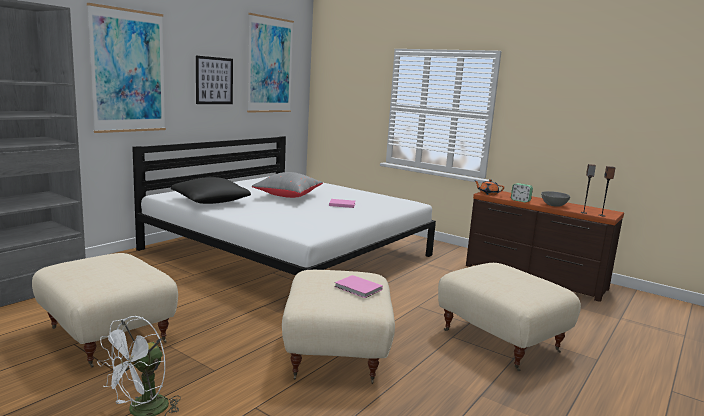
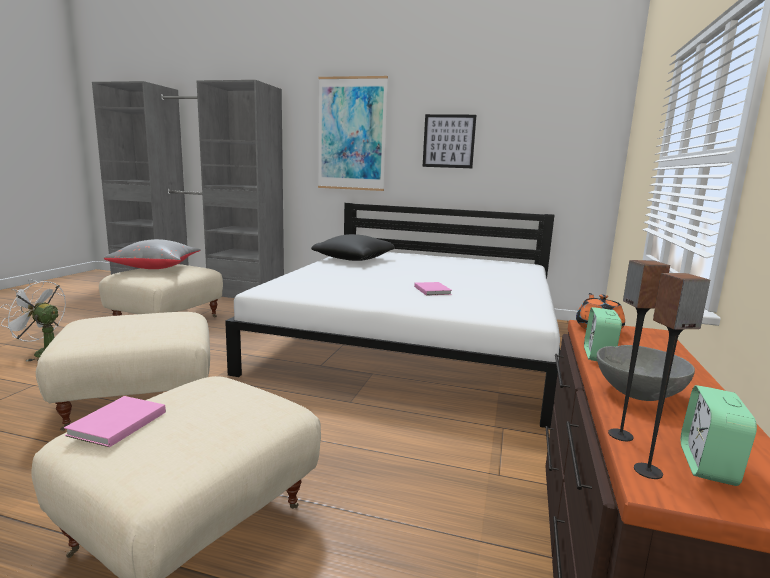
camera: 70 degrees right, 0 degrees up
(270, 65) = (541, 119): picture -> none
(287, 196) = (425, 272): grey pillow -> grey pillow (157, 267)
(358, 289) = (118, 330): pink book -> pink book (115, 424)
(596, 211) = (708, 465): none -> alarm clock

